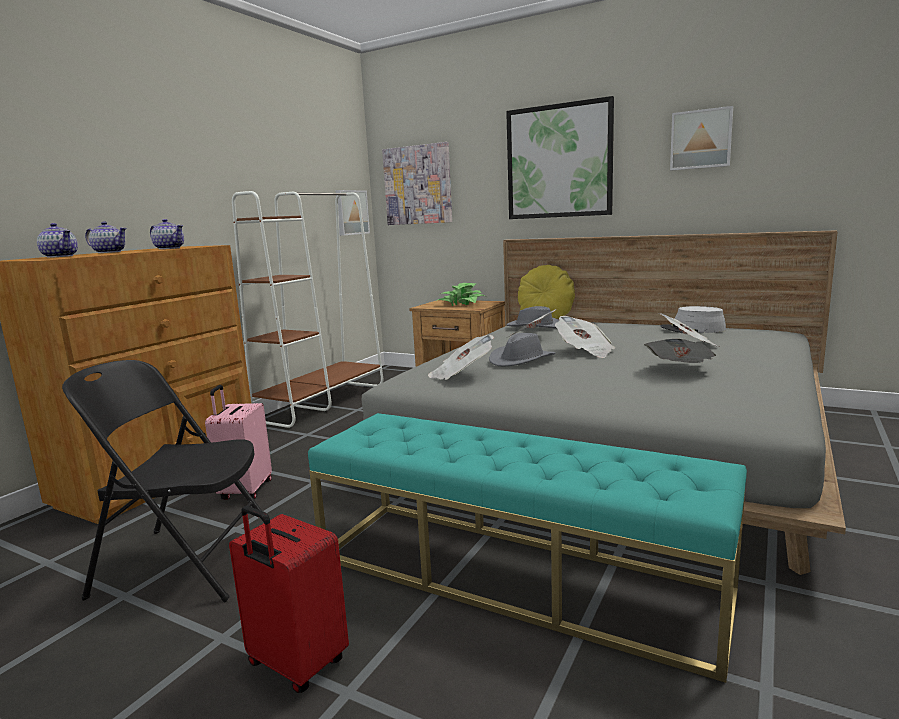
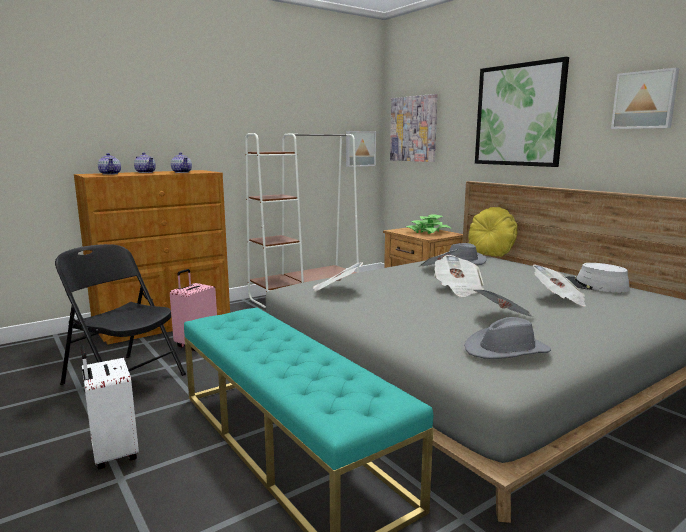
camera: 25 degrees right, 0 degrees up
(295, 665) = (113, 454): red suitcase -> white suitcase
(521, 360) = (397, 287): grey hat -> grey hat (506, 350)

